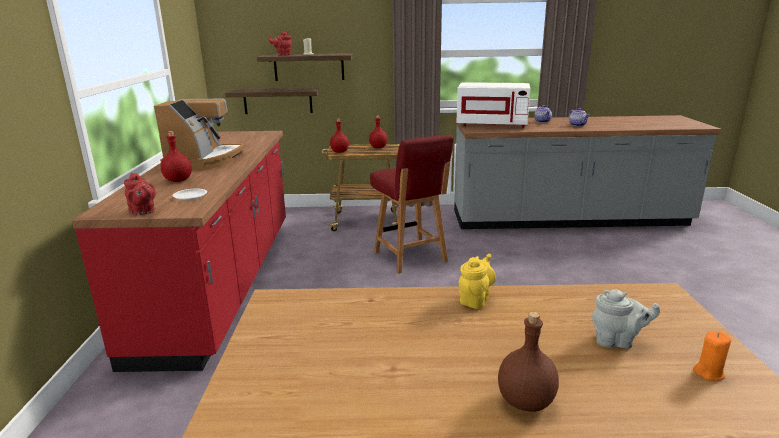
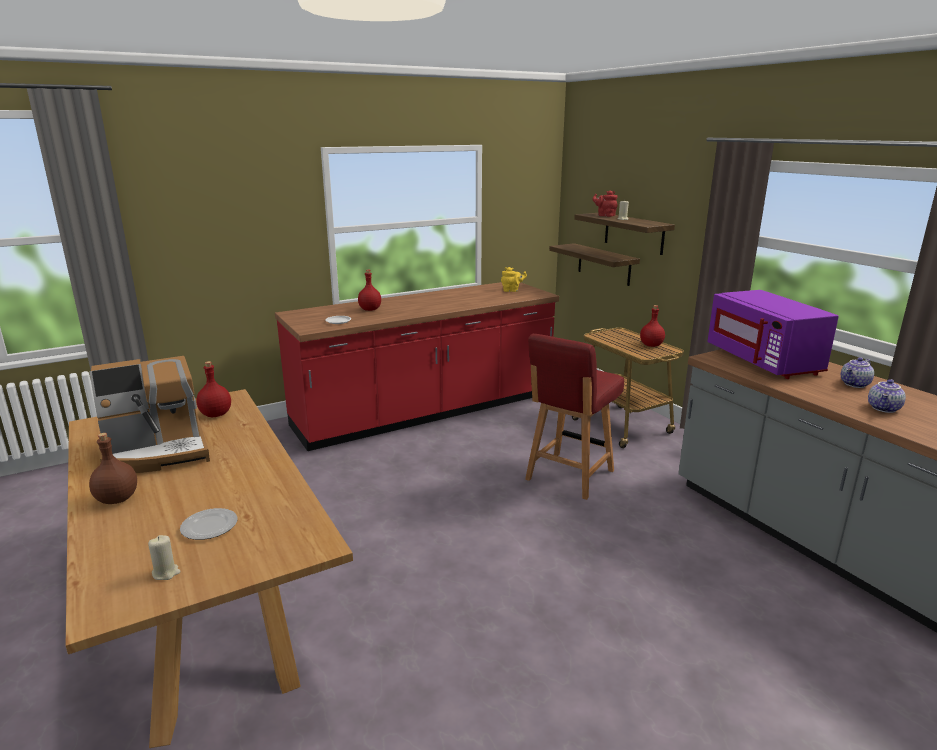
camera: 60 degrees right, 0 degrees up
(143, 212) = (298, 321): red teapot -> none
(204, 161) = (425, 302): coffee machine -> coffee machine (158, 452)
(340, 152) = (605, 336): red bottle -> red bottle (216, 415)
(475, 299) = (261, 459): yellow teapot -> yellow teapot (512, 291)
(492, 125) = (764, 361): white microwave -> purple microwave
(617, 341) = (209, 526): grey teapot -> plate
(708, 372) = (166, 573): orange candle -> beige candle

